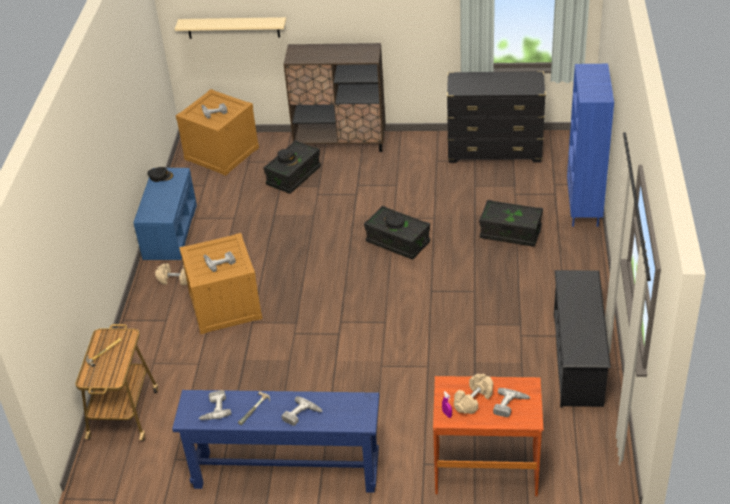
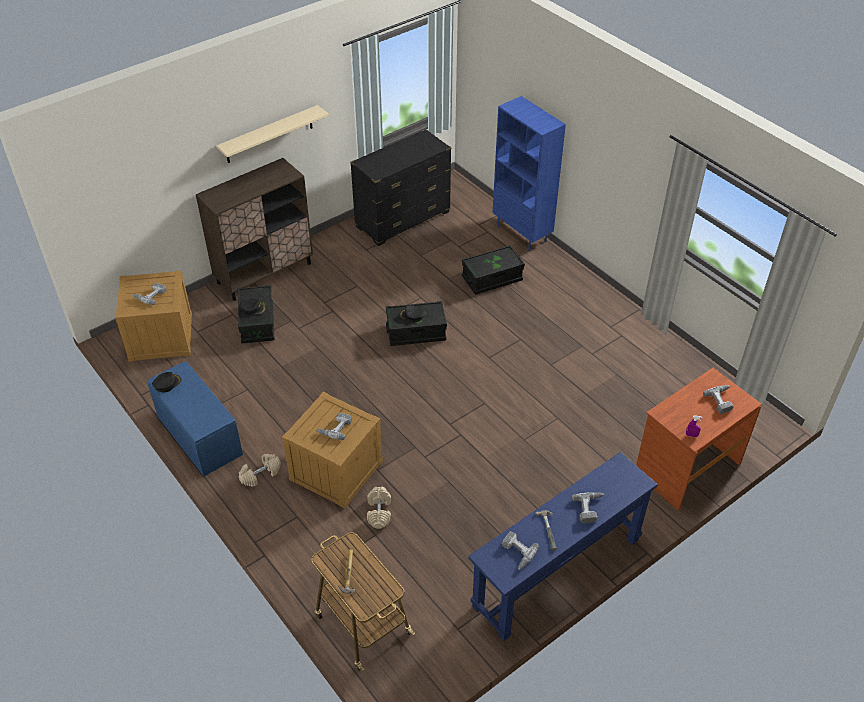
camera: 45 degrees left, 5 degrees up
(233, 27) = (136, 199): beige shelf -> beige shelf (269, 134)
(473, 400) = (695, 413): beige dumbbell -> beige dumbbell (379, 512)
(577, 359) = (648, 348): black shoe rack -> none

